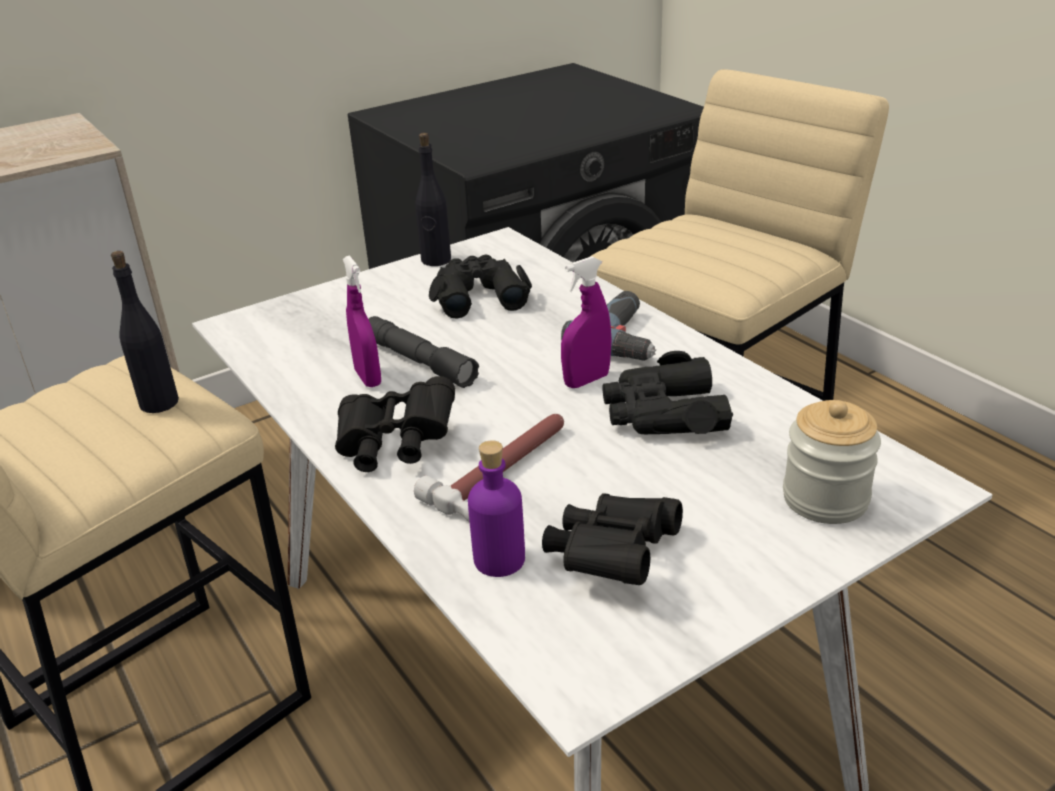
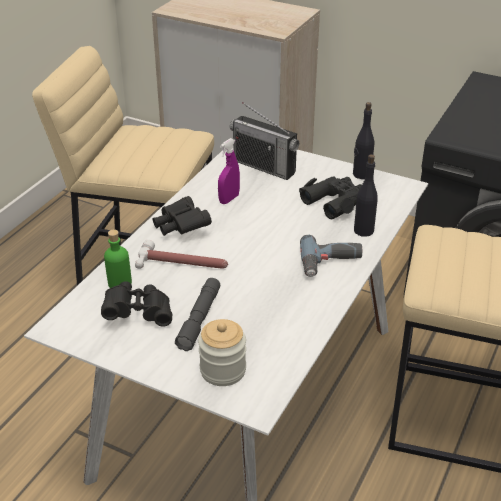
camera: 60 degrees right, 5 degrees up
(159, 403) = (168, 156): black bottle -> black bottle (364, 230)
(318, 324) = (264, 167): none -> radio
(419, 362) = (254, 208): grey flashlight -> grey flashlight (199, 319)
(499, 559) = (119, 283): purple bottle -> green bottle
(586, 380) = (276, 264): purple spray bottle -> none
(663, 413) = (263, 297): black binoculars -> none

